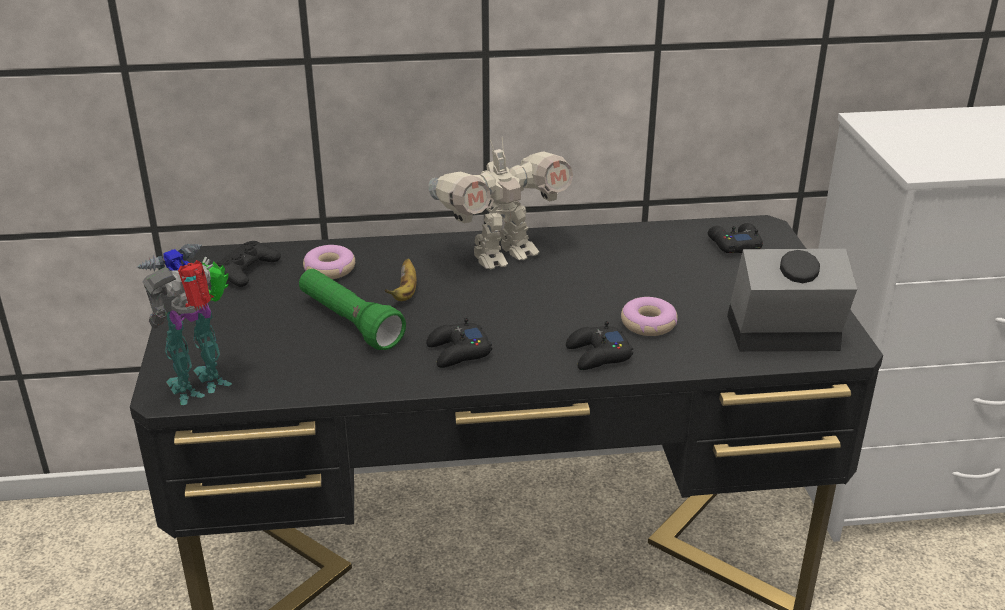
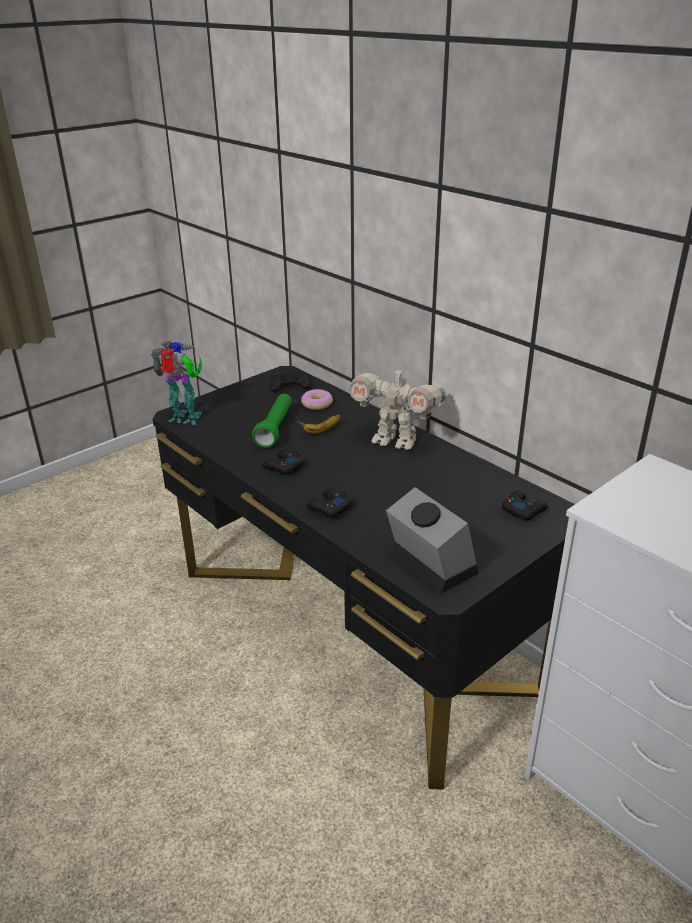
camera: 55 degrees right, 0 degrees up
(648, 324) = (382, 512): donut -> none

